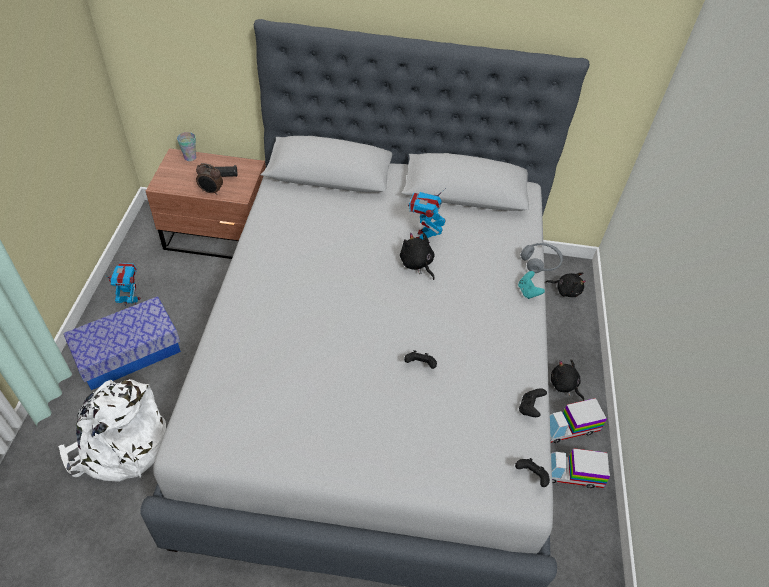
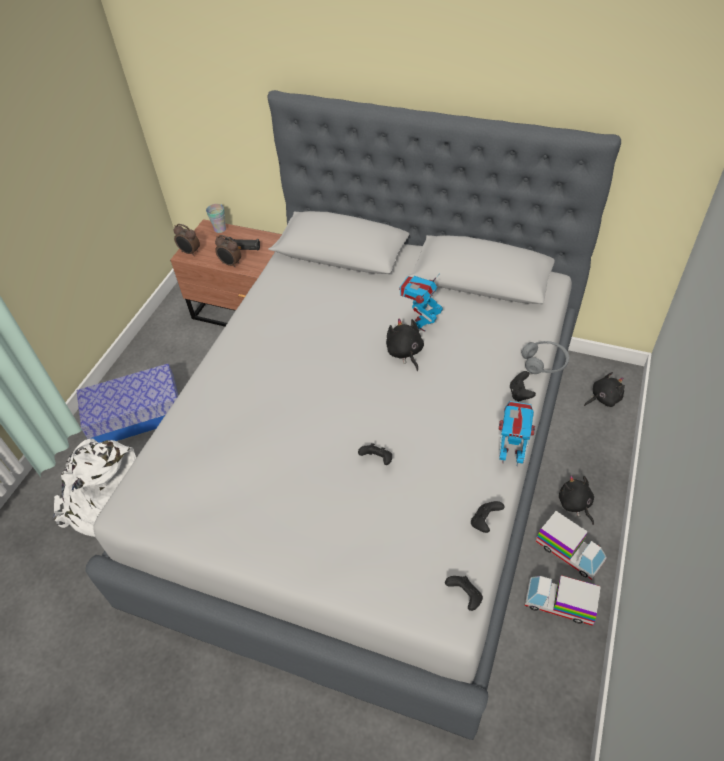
camera: 20 degrees right, 0 degrees up
(131, 301) = (151, 366): toy robot -> toy robot (510, 456)
(165, 182) = (190, 252): none -> alarm clock
(528, 292) = (520, 394): turquoise game controller -> black game controller
(566, 290) = (603, 398): black plush toy -> black plush toy turned 60 degrees counterclockwise
(569, 428) = (569, 552): toy truck -> toy truck turned 135 degrees counterclockwise

